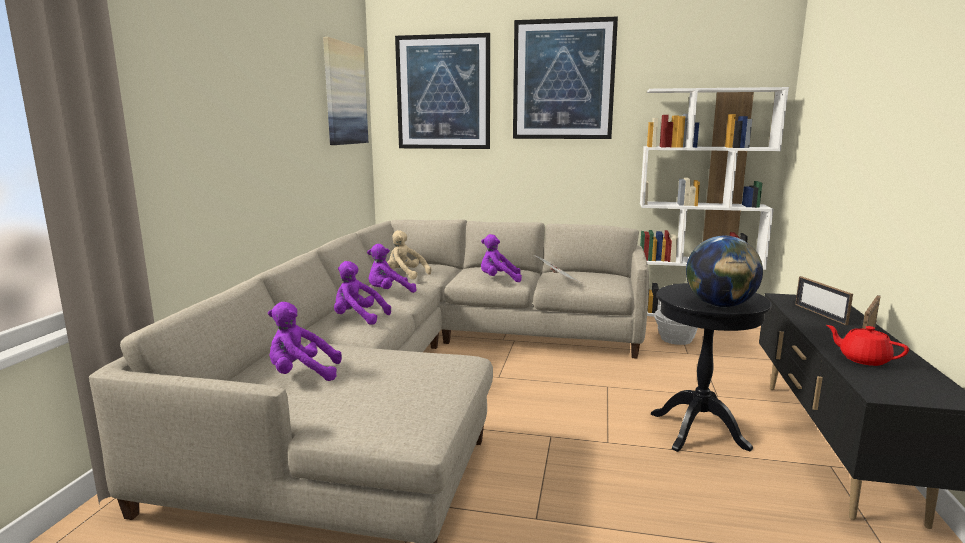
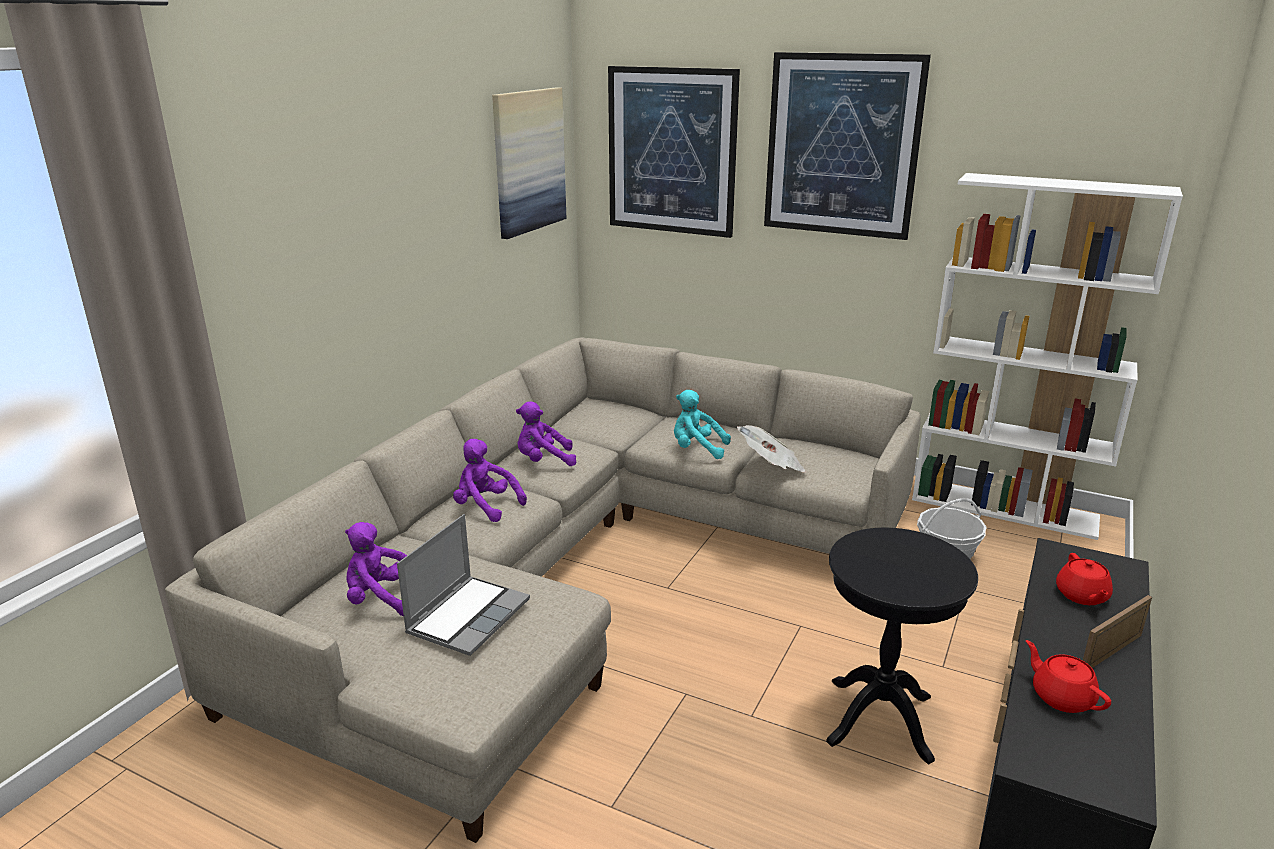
camera: 15 degrees right, 10 degrees up
(385, 375) = (468, 616): none -> laptop
(405, 275) = (581, 426): beige plush toy -> none
(498, 280) = (697, 449): purple plush toy -> turquoise plush toy
(720, 305) = (895, 585): globe -> none
(820, 314) = (1081, 596): picture frame -> red teapot

